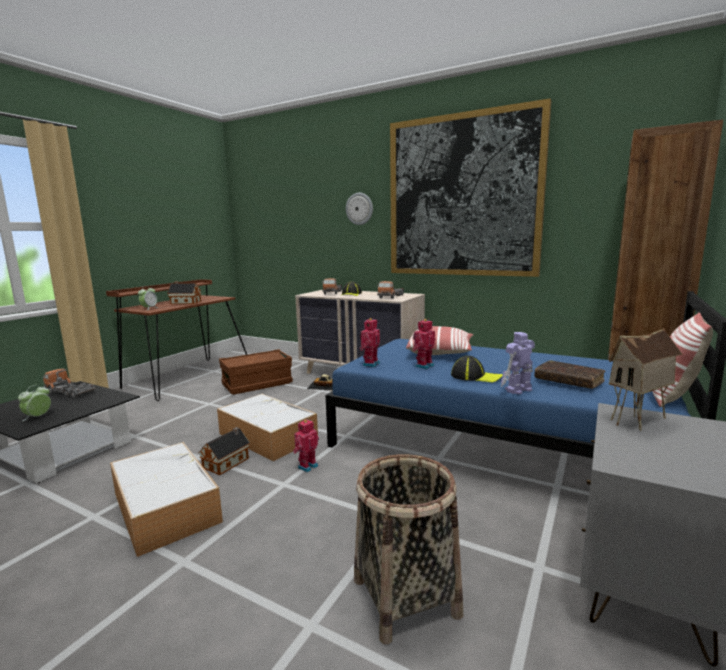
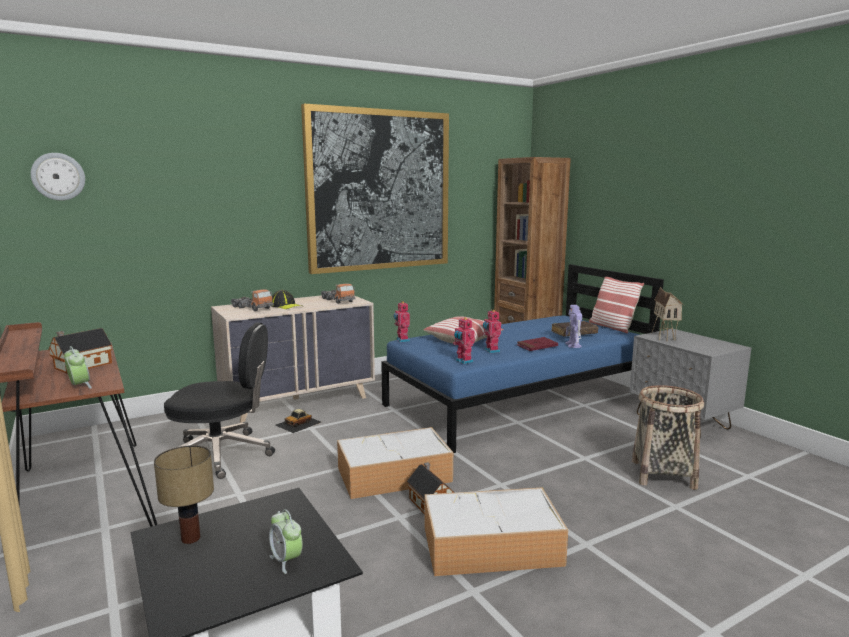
camera: 60 degrees left, 0 degrees up
(70, 392) = (191, 538): toy truck -> table lamp
(257, 384) = (222, 454): brown storage box -> black office chair
(307, 466) = (480, 469): toy robot -> toy robot (402, 340)
(359, 208) = (259, 198): wall clock -> wall clock (58, 176)
(475, 376) = (537, 346): cap -> red book

